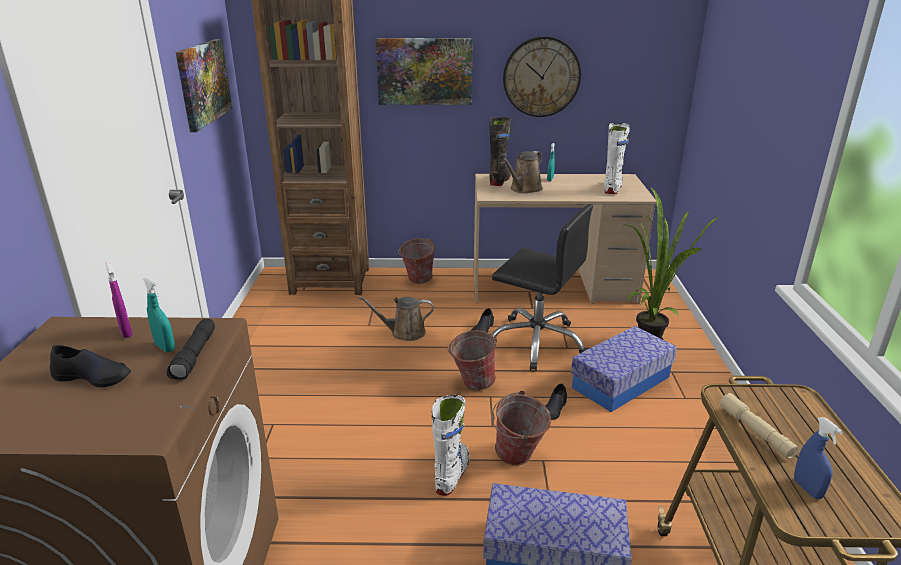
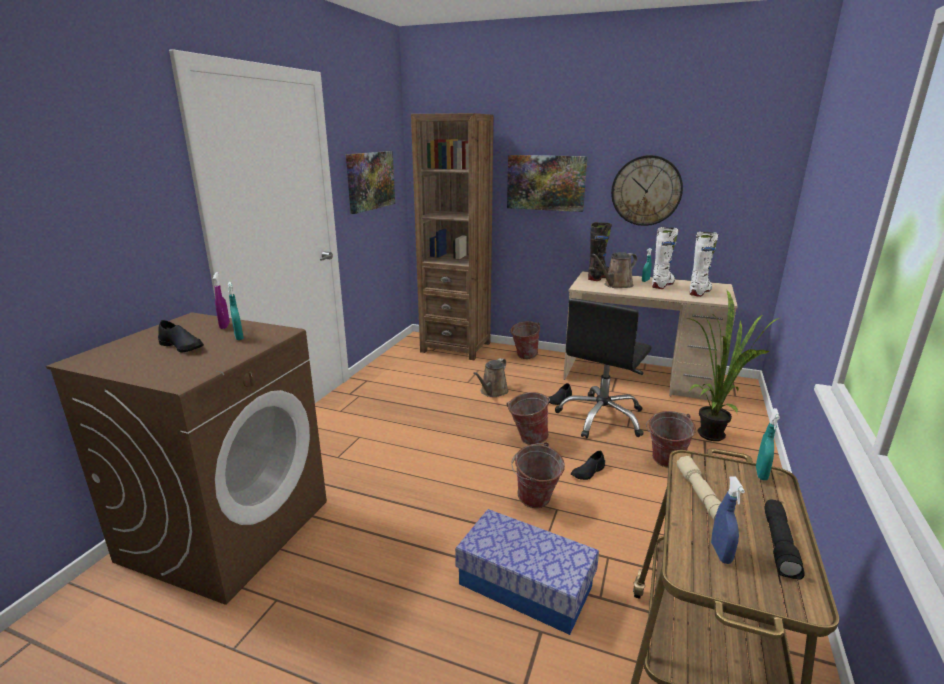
camera: 20 degrees right, 5 degrees down
(195, 356) = (252, 345): black flashlight -> black flashlight (780, 546)
(404, 333) = (492, 392): brown watering can -> brown watering can turned 75 degrees counterclockwise
(452, 474) = (473, 502): white boot -> white boot (662, 285)
(537, 342) = (602, 418): black office chair -> black office chair turned 75 degrees clockwise
(621, 382) = (664, 463): storage box -> bucket
(789, 395) = (761, 474): none -> turquoise spray bottle

